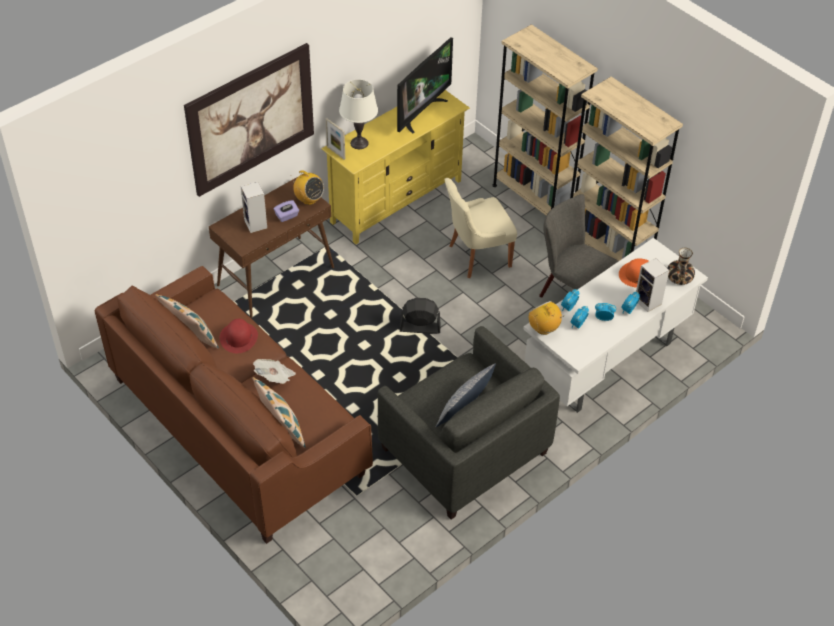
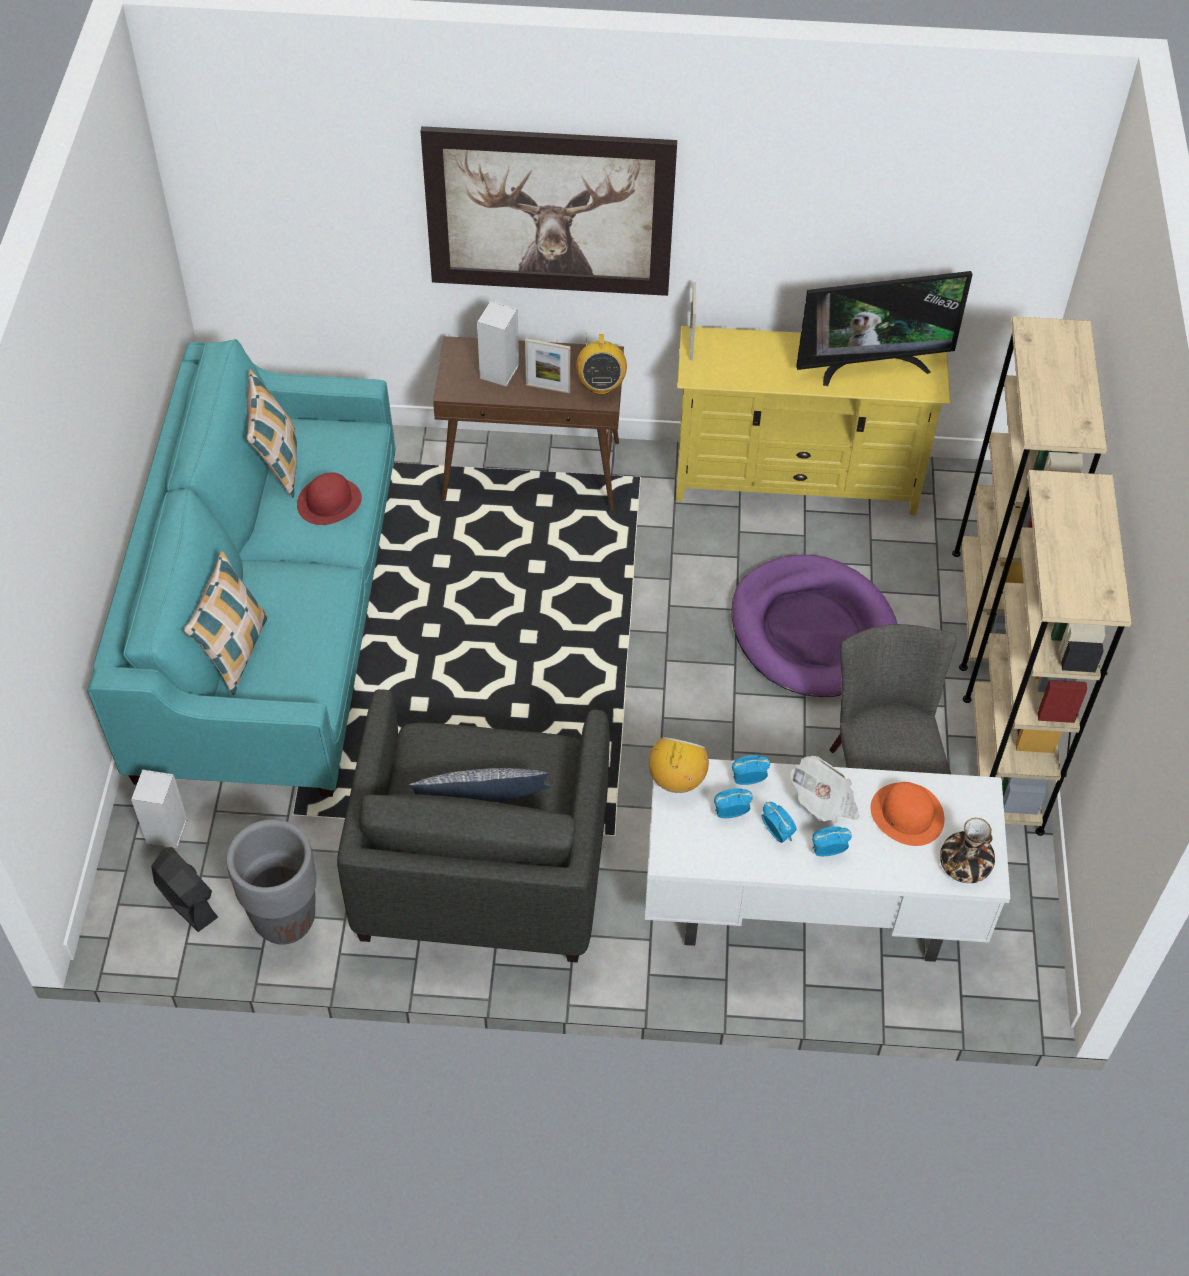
camera: 45 degrees right, 5 degrees up
(239, 427) = (271, 622): brown sofa -> turquoise sofa
(275, 377) = (308, 582): newspaper -> newspaper (824, 802)
(287, 216) = (548, 388): purple tissue box -> picture frame
(359, 143) = (736, 352): white table lamp -> none
(409, 539) = (285, 920): none -> grey planter
(419, 327) = (623, 668): black fan -> black fan (186, 900)
(477, 256) = (813, 631): beige chair -> purple dog bed
(649, 302) = (872, 863): speaker -> speaker (167, 833)

